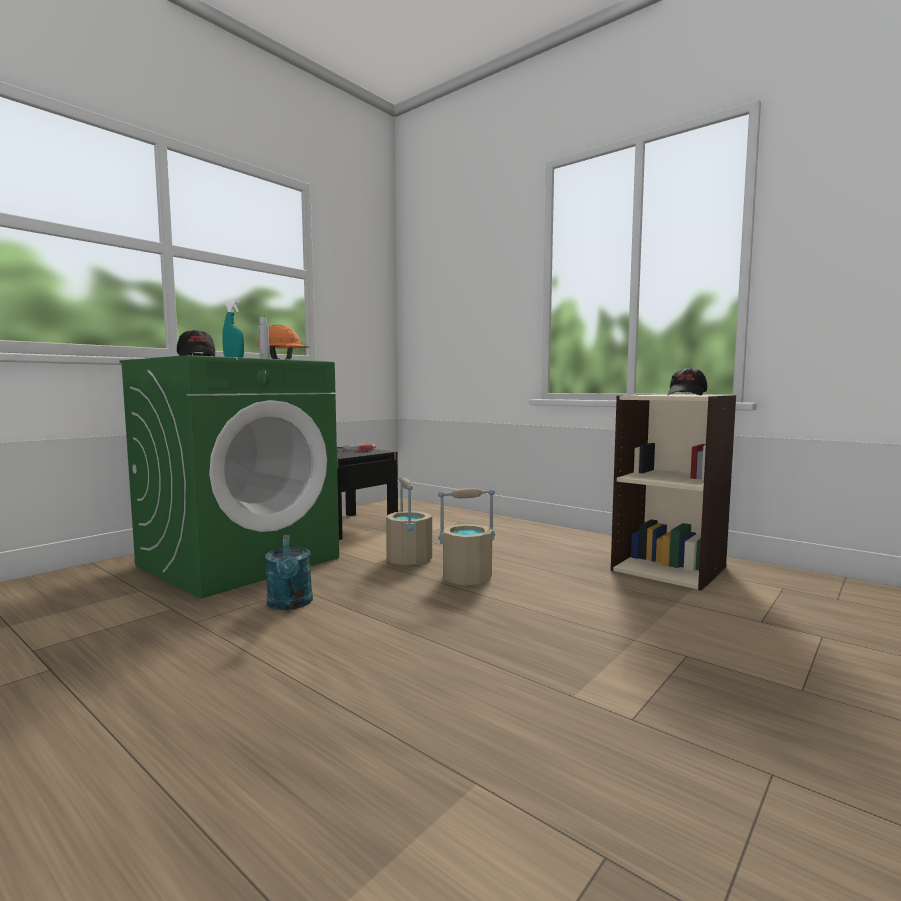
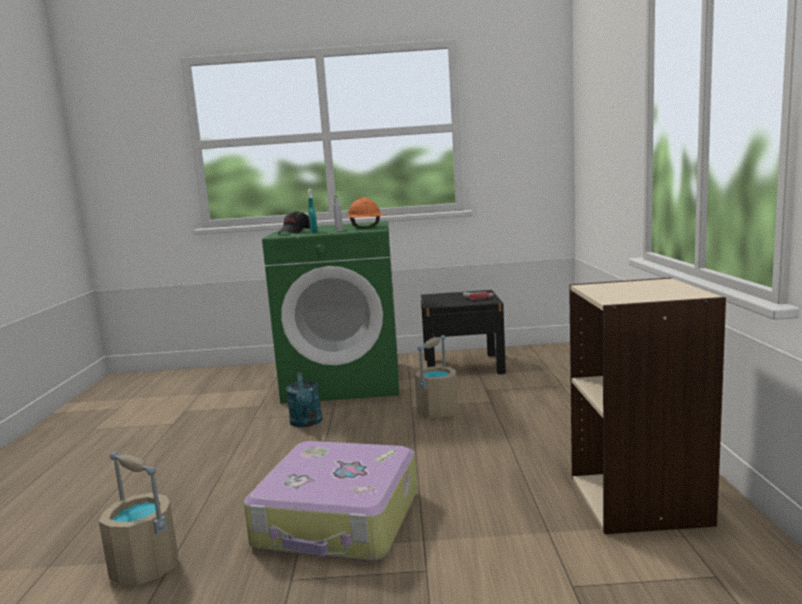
camera: 50 degrees right, 5 degrees up
(290, 604) = (306, 423): turquoise watering can -> turquoise watering can turned 45 degrees counterclockwise
(467, 578) = (439, 441): beige bucket -> beige bucket (146, 567)
(543, 659) = (339, 520): none -> suitcase
(687, 395) = (632, 294): black cap -> none

